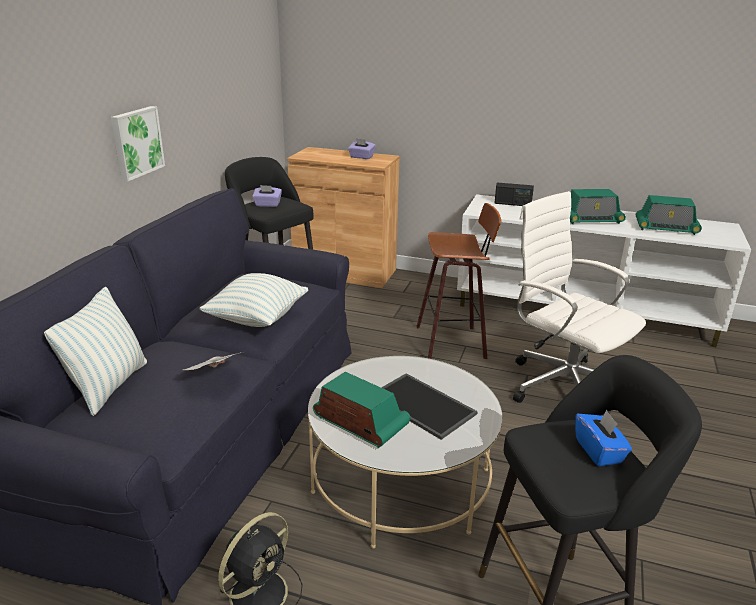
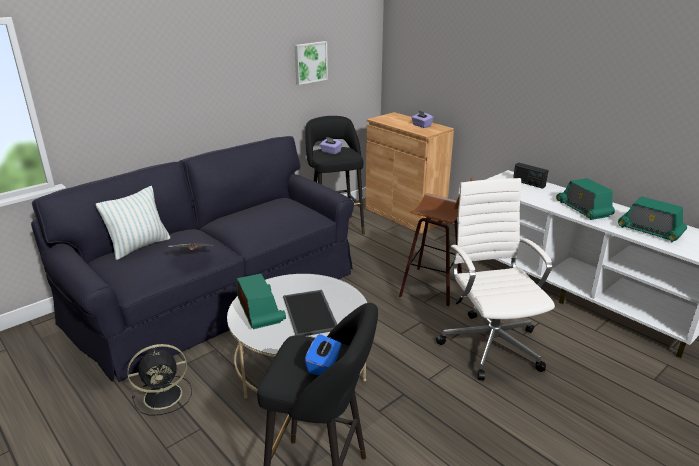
camera: 30 degrees right, 0 degrees up
(136, 142) = (224, 97): picture -> picture (310, 62)
(257, 319) = (256, 228): pillow -> none
(591, 220) = (583, 209): radio -> radio turned 45 degrees clockwise

